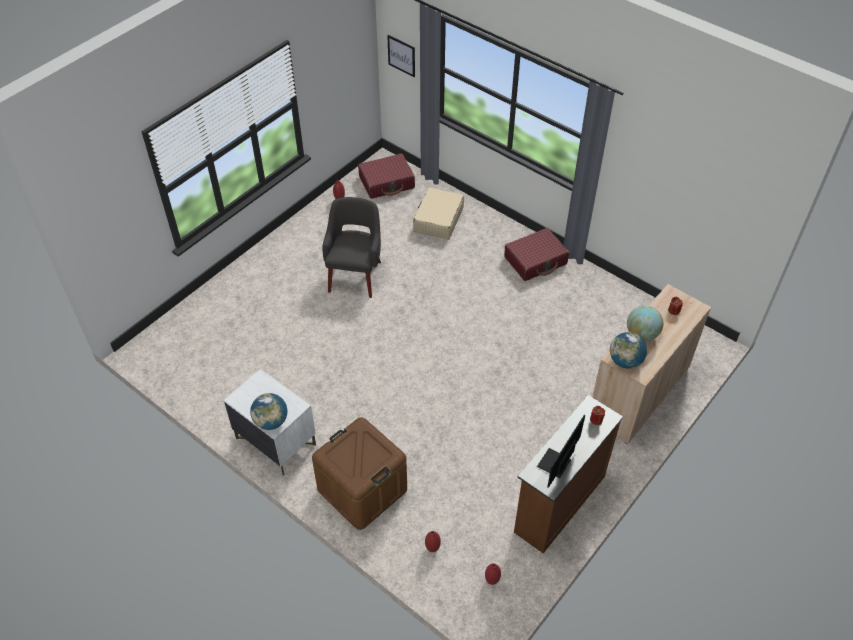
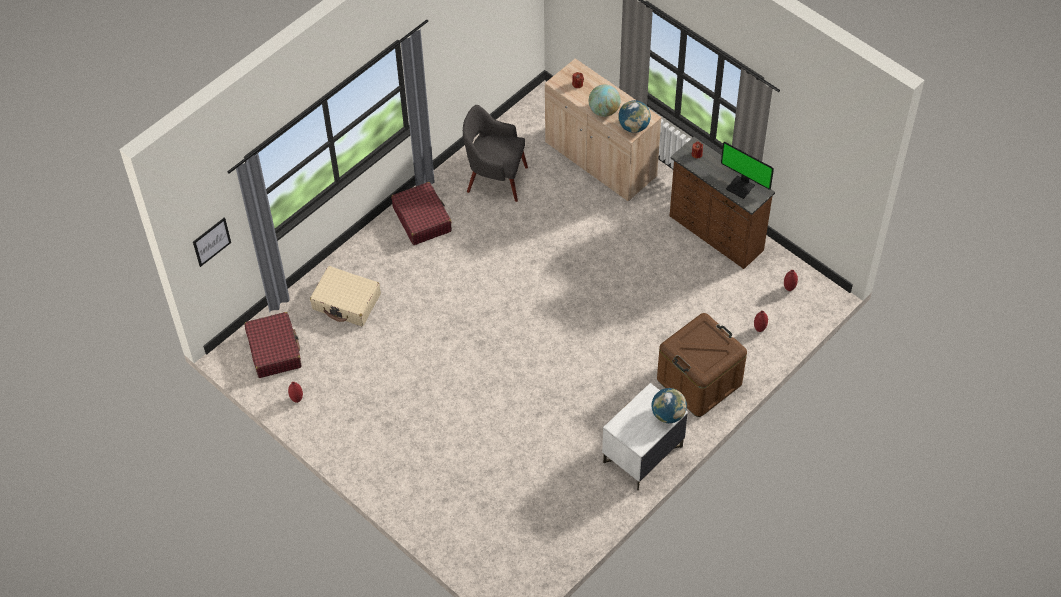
camera: 85 degrees left, 5 degrees up
(355, 275) = (424, 384): grey armchair -> grey armchair (495, 179)

